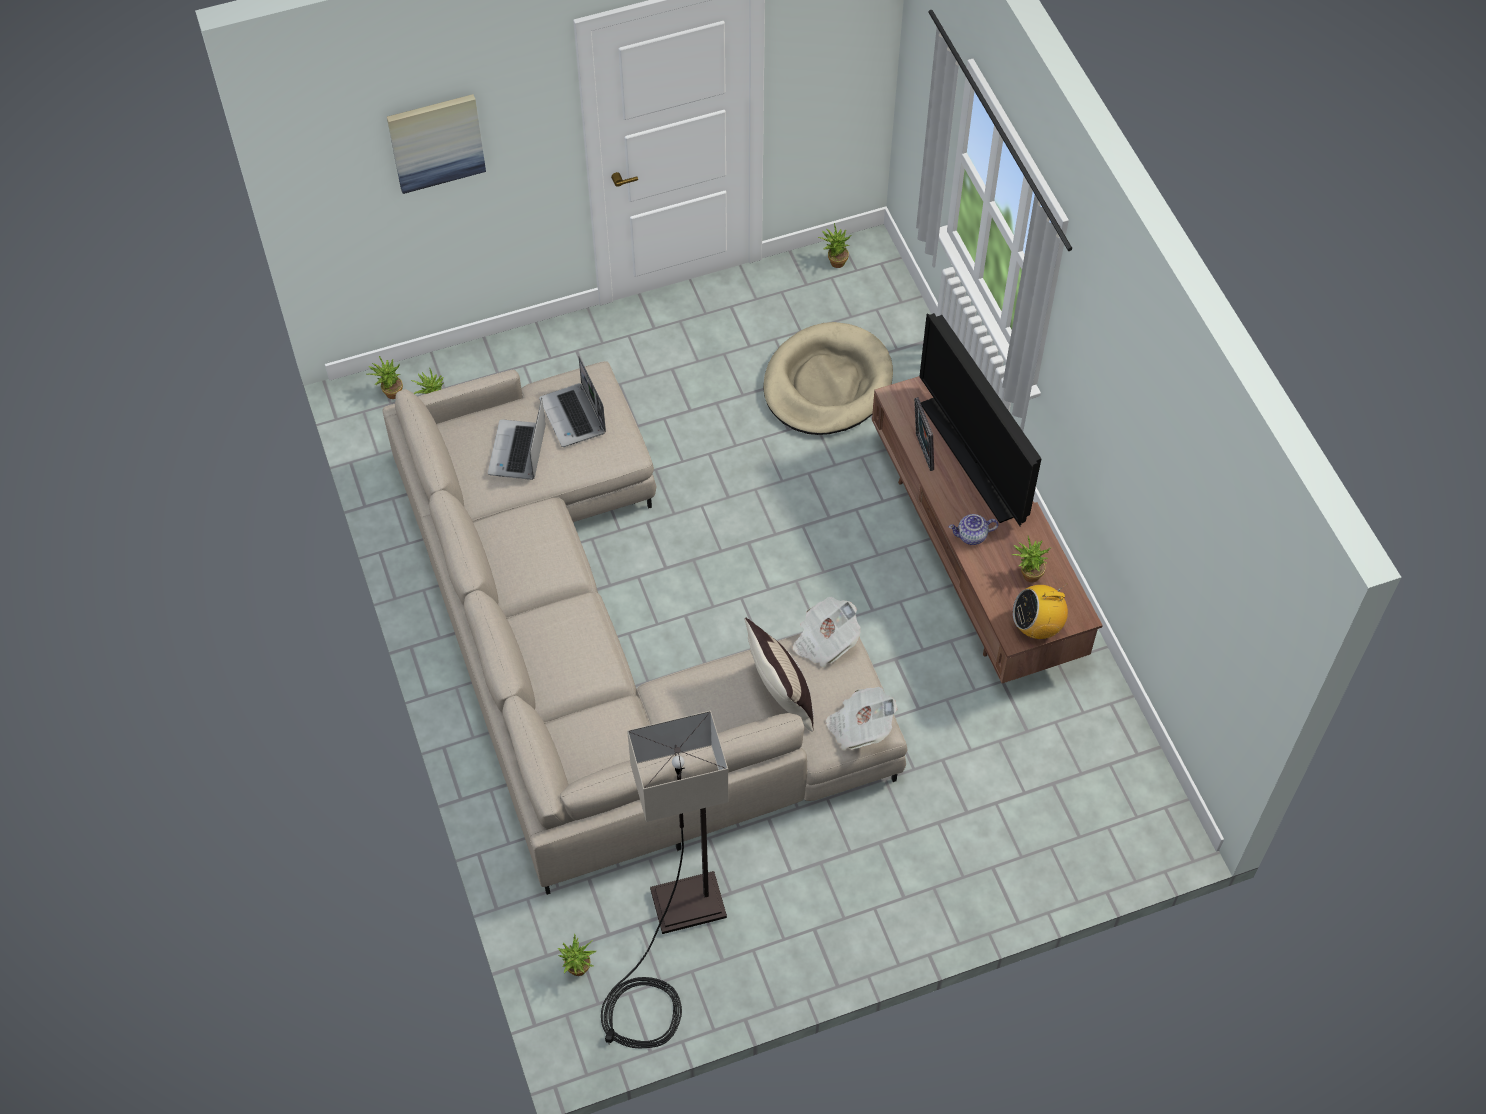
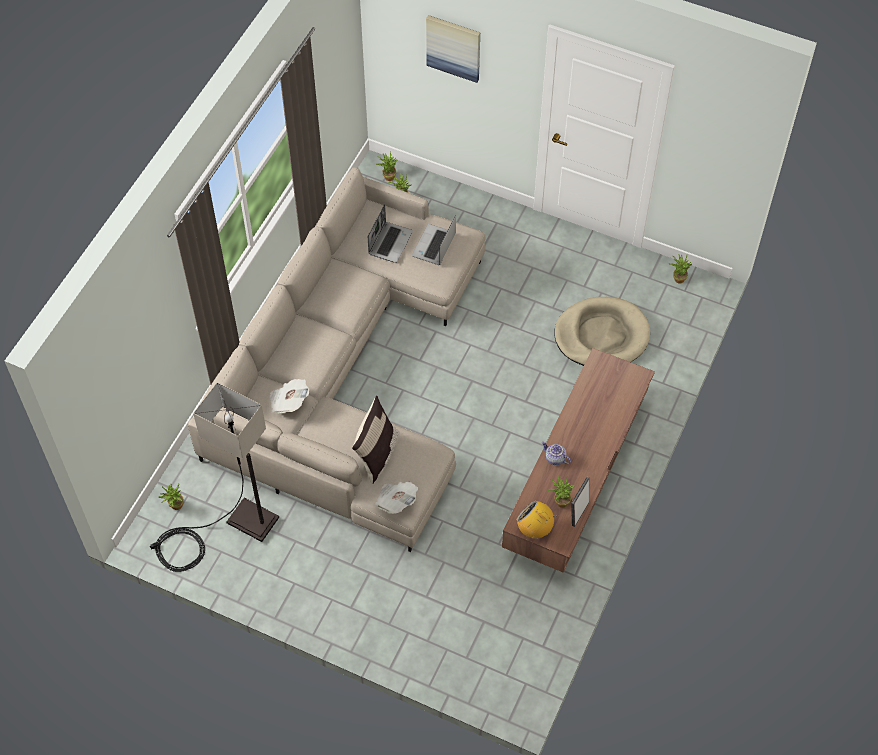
camera: 45 degrees right, 0 degrees up
(518, 452) = (390, 242): laptop -> laptop turned 150 degrees clockwise
(825, 641) = (427, 448): newspaper -> newspaper (289, 402)
(922, 452) = (579, 398): picture frame -> picture frame (578, 512)
(972, 458) = (602, 421): television -> none

